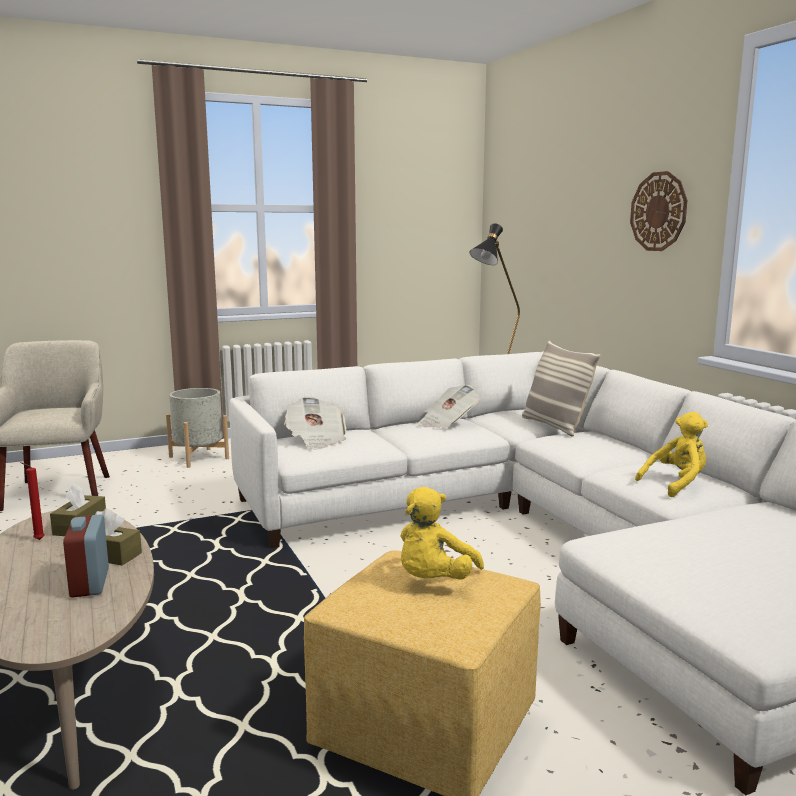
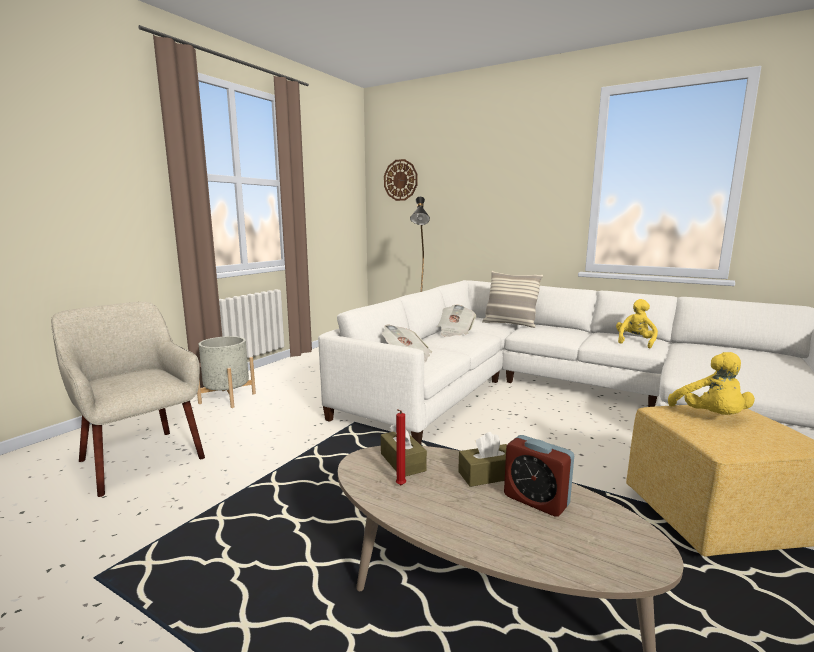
camera: 35 degrees left, 0 degrees up
(658, 211) = (537, 189): wall clock -> wall clock (400, 180)

